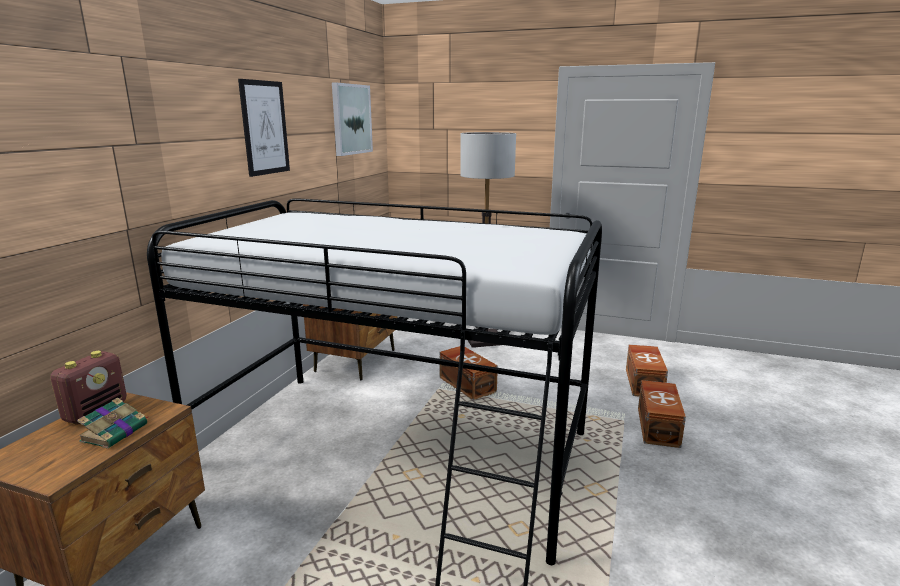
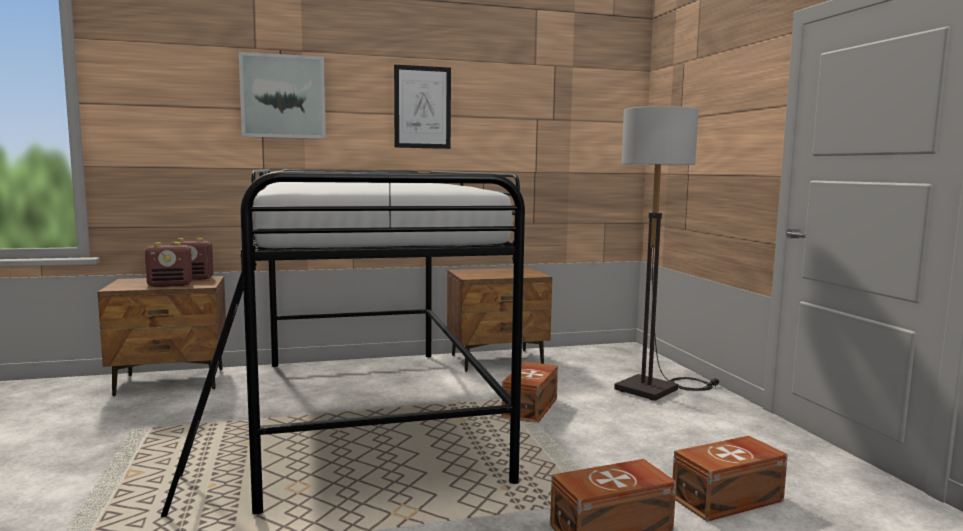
camera: 55 degrees right, 10 degrees down
(116, 432) = (170, 285): book -> radio
(351, 119) = (568, 107): picture -> picture (283, 96)

